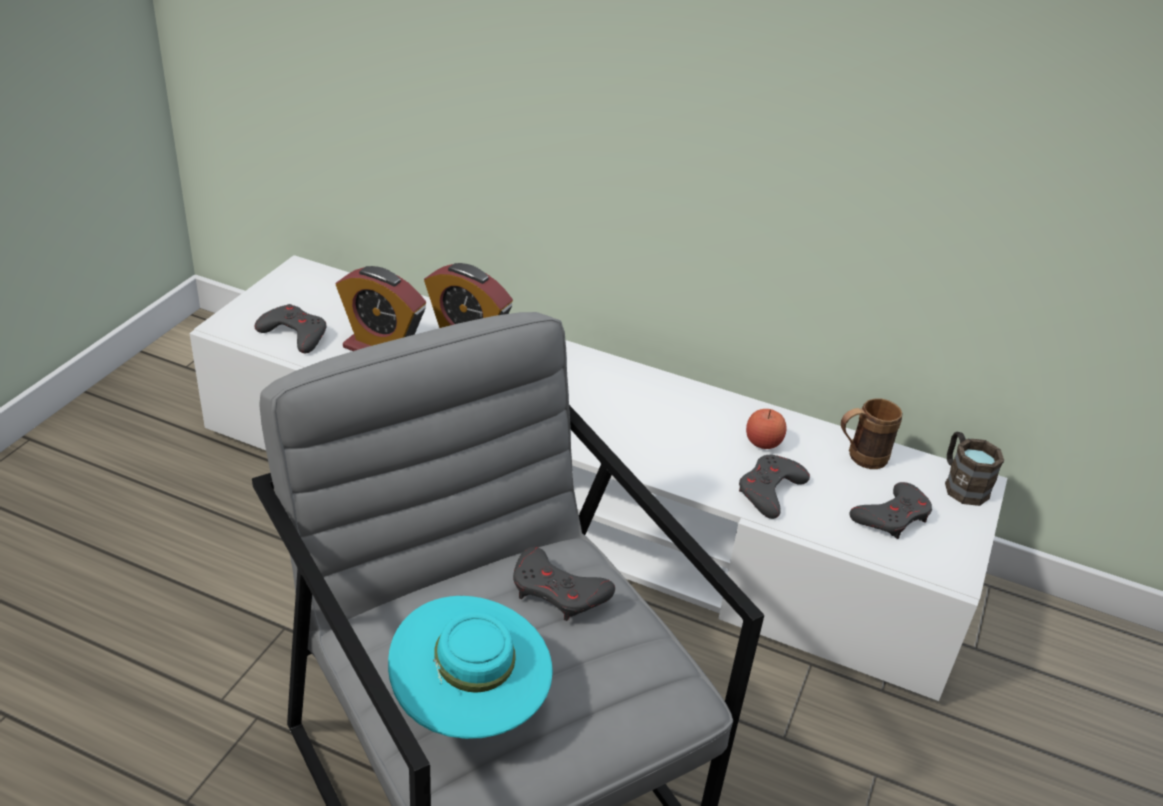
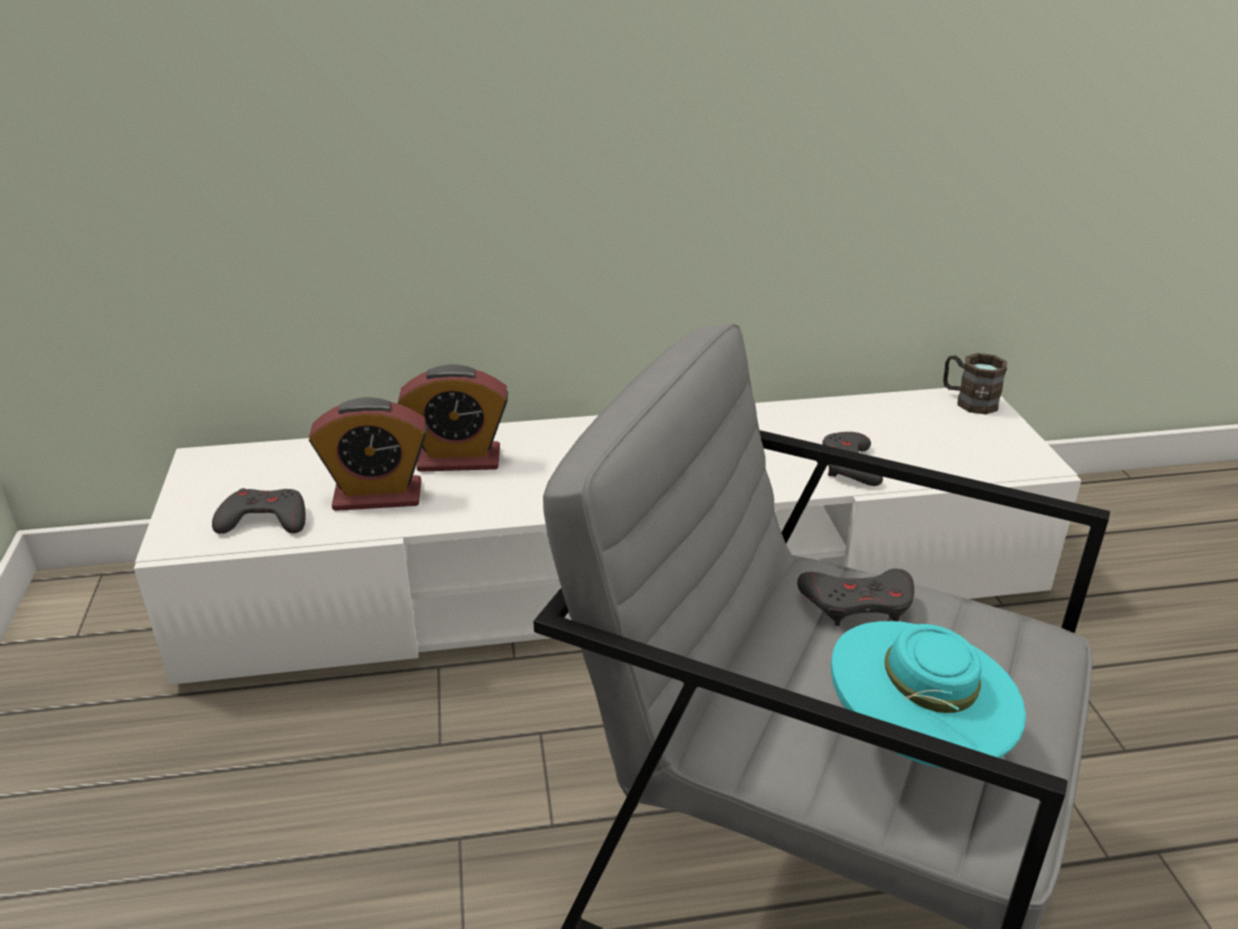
camera: 30 degrees left, 5 degrees down
(763, 442) = (800, 432): apple -> none
(859, 458) = (881, 413): brown mug -> none
(892, 516) = (954, 444): grey game controller -> none

